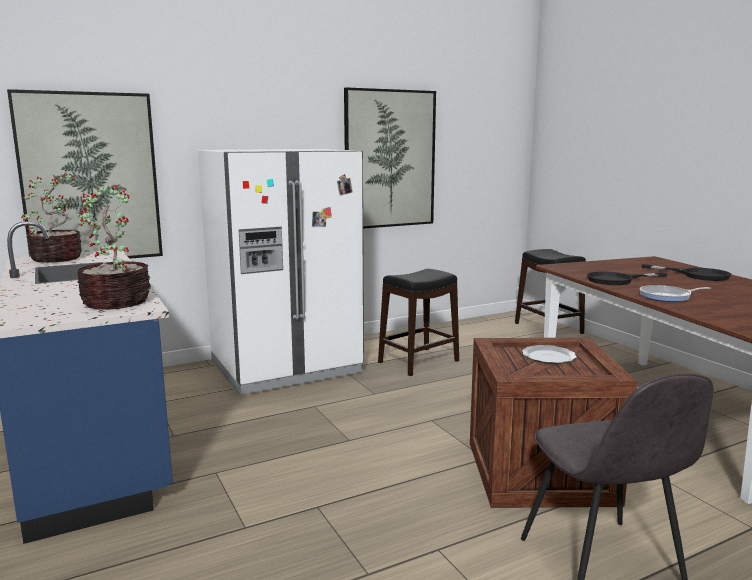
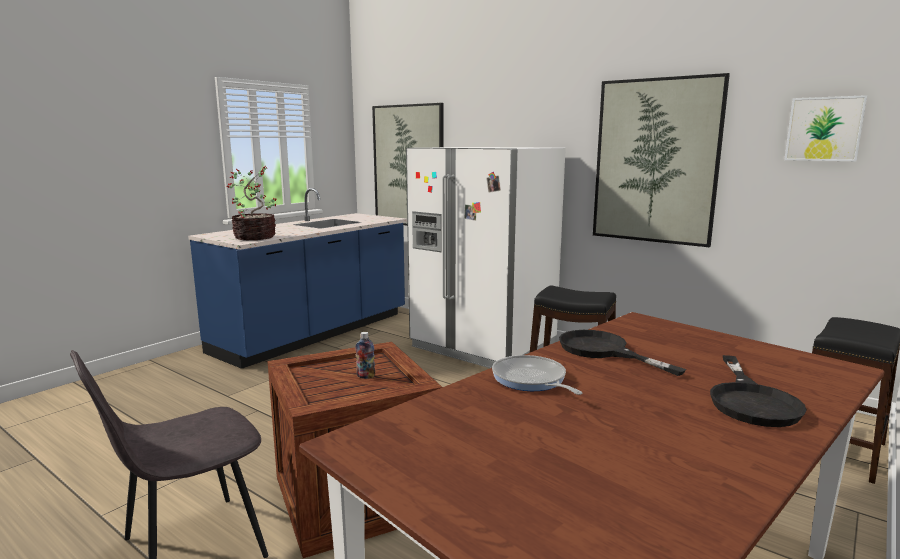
camera: 65 degrees right, 0 degrees up
(58, 258) = (363, 217): potted plant -> none
(484, 134) = (824, 129): none -> picture
(548, 356) = (365, 376): plate -> bottle

